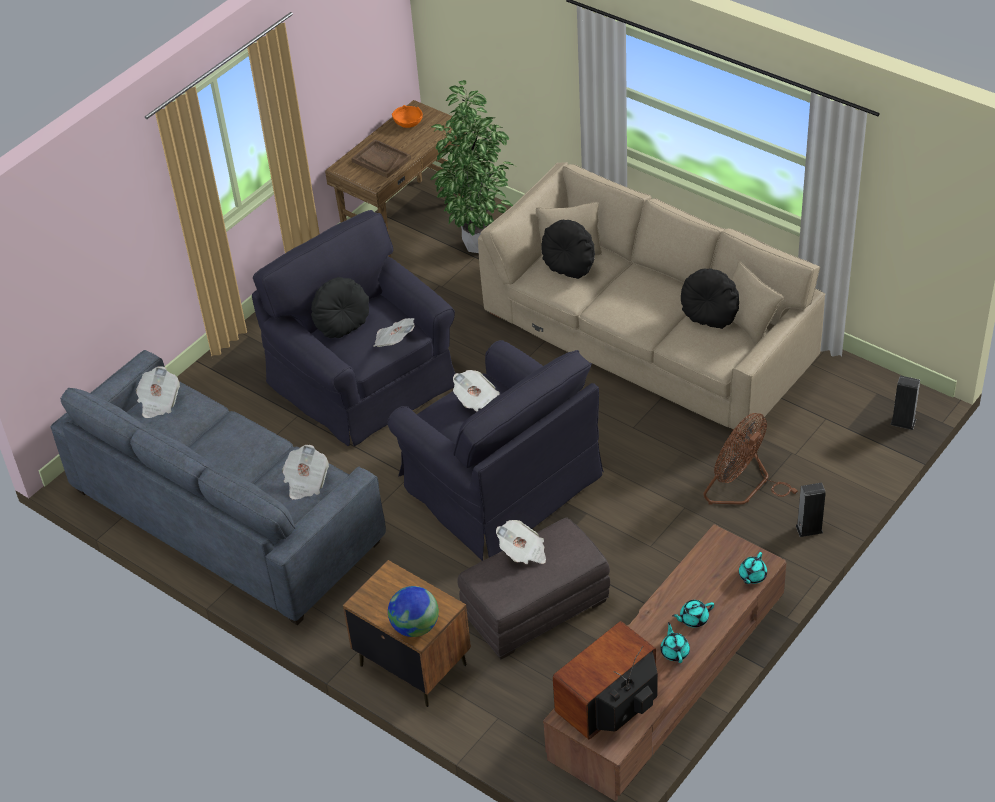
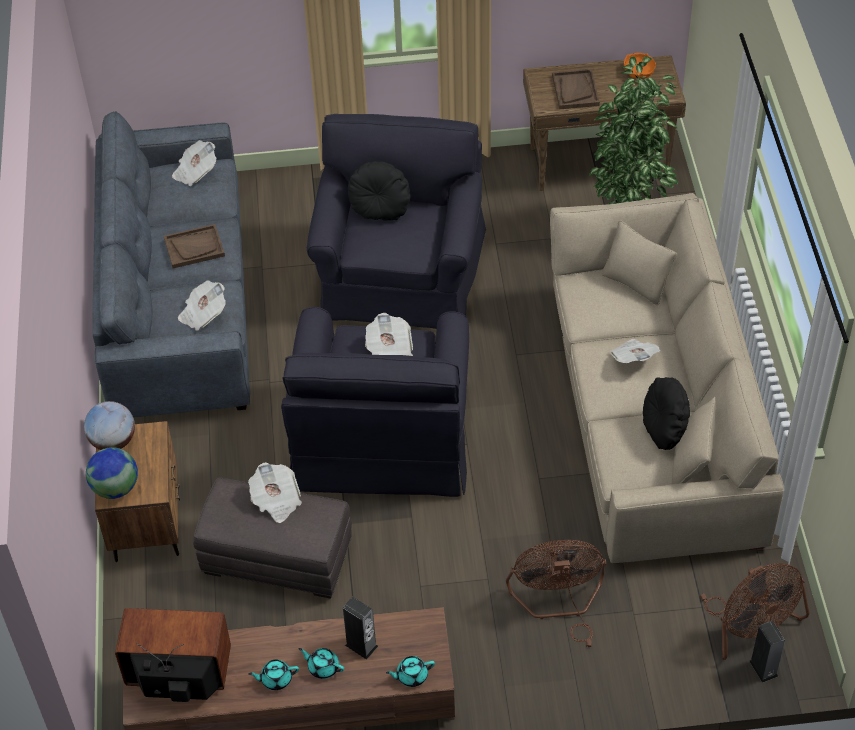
camera: 45 degrees right, 5 degrees up
(233, 448) = (194, 247): none -> brown tray
(369, 602) = (113, 441): none -> globe
(394, 341) = (399, 252): newspaper -> newspaper (633, 359)
(569, 269) = (612, 297): black pillow -> none
(675, 651) = (276, 679): turquoise teapot -> turquoise teapot turned 135 degrees counterclockwise
(809, 529) = (557, 685): speaker -> speaker (361, 645)
(864, 407) = (748, 625): none -> brown fan

